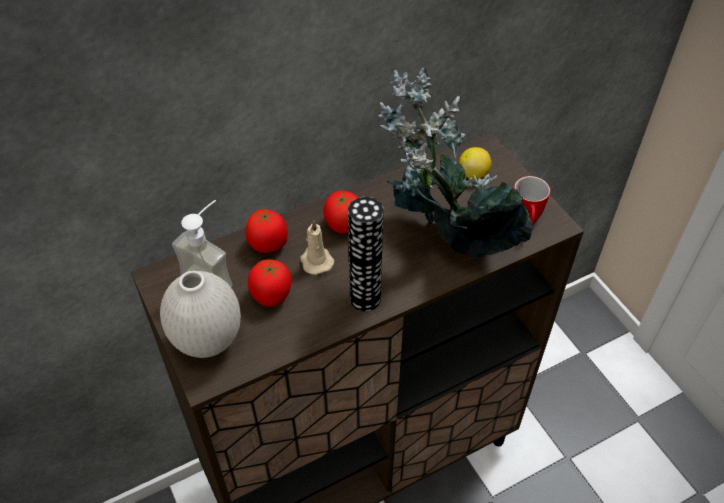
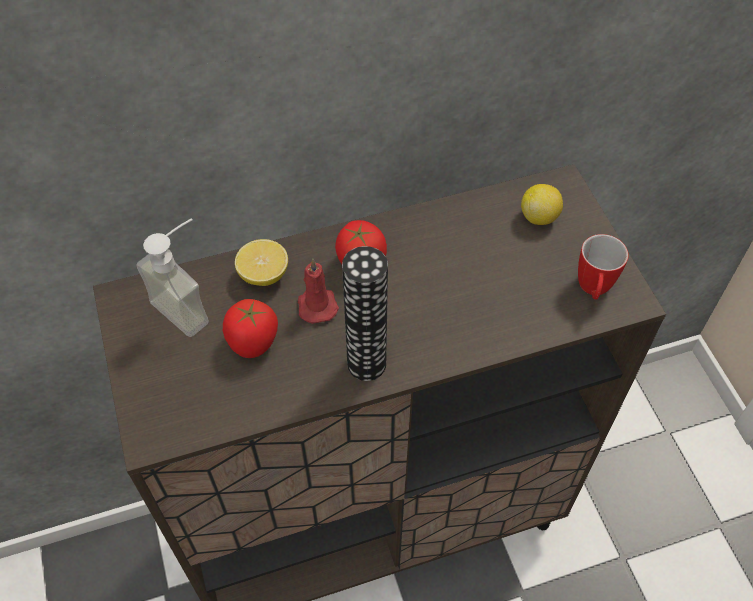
camera: 10 degrees right, 5 degrees up
(208, 342) = (164, 391): white vase -> none
(268, 244) = (264, 275): tomato -> lemon
(316, 260) = (317, 304): beige candle -> red candle
(443, 242) = (481, 303): potted plant -> none

